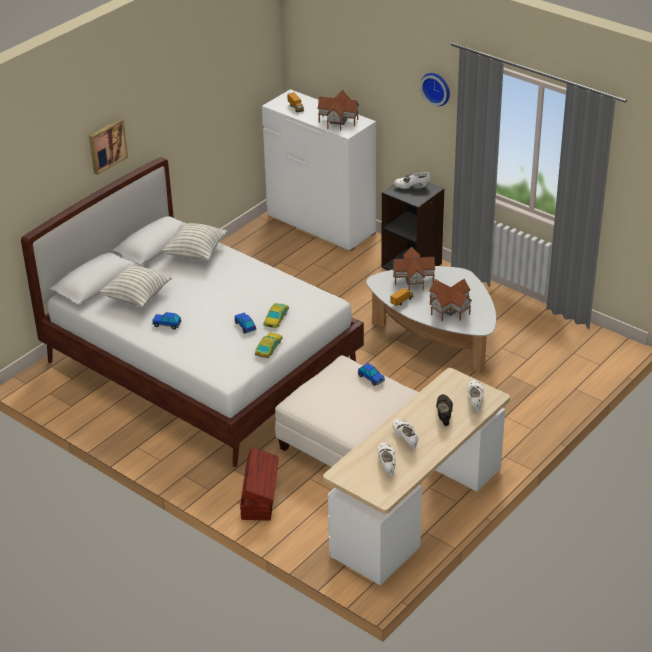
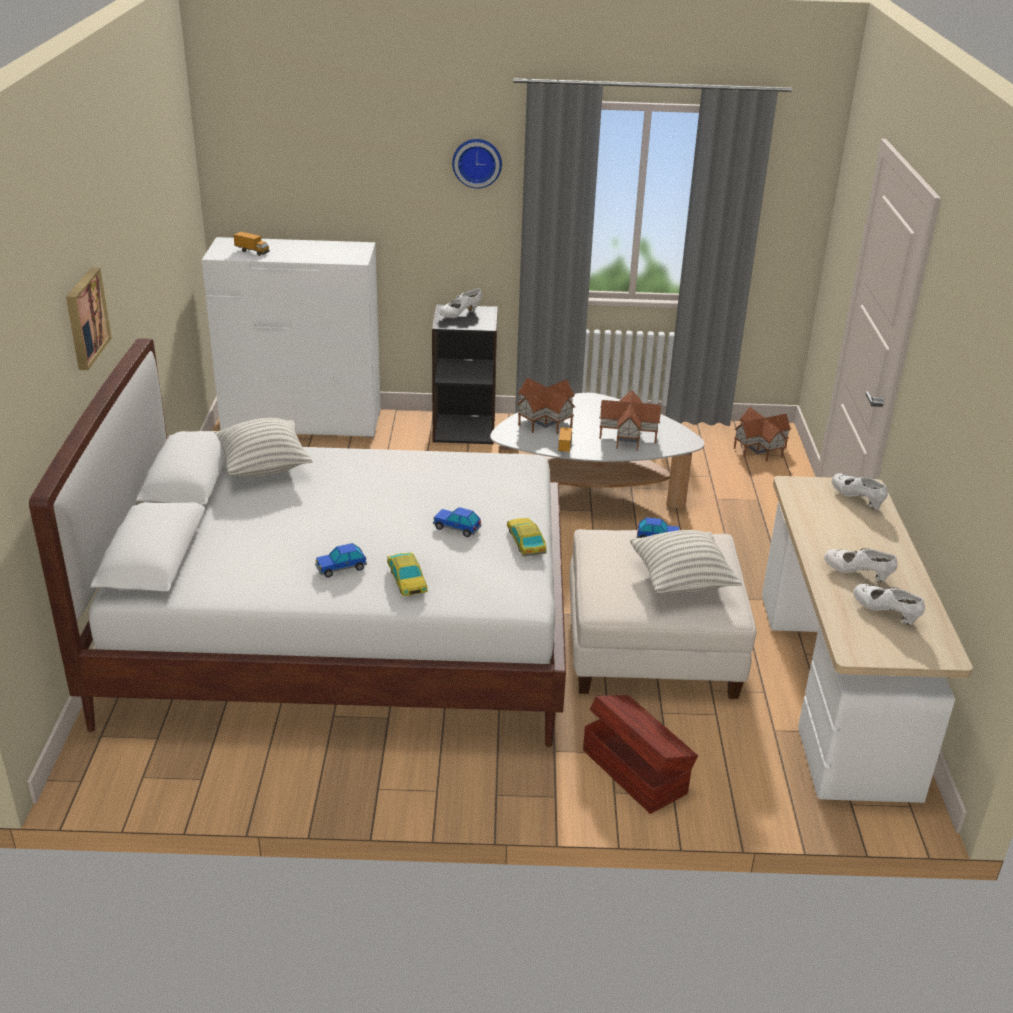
camera: 40 degrees left, 5 degrees down
(137, 297) = (245, 550): pillow -> pillow (681, 582)
(276, 318) = (484, 504): toy car -> toy car (407, 579)
(338, 120) = (327, 251): toy house -> toy house (758, 447)
(444, 415) = (852, 528): black shoe -> none

